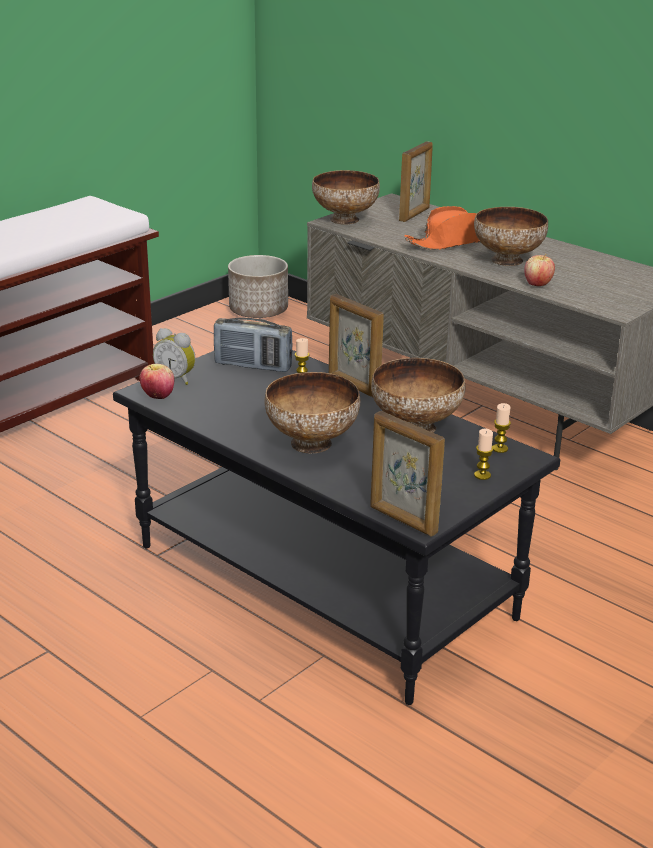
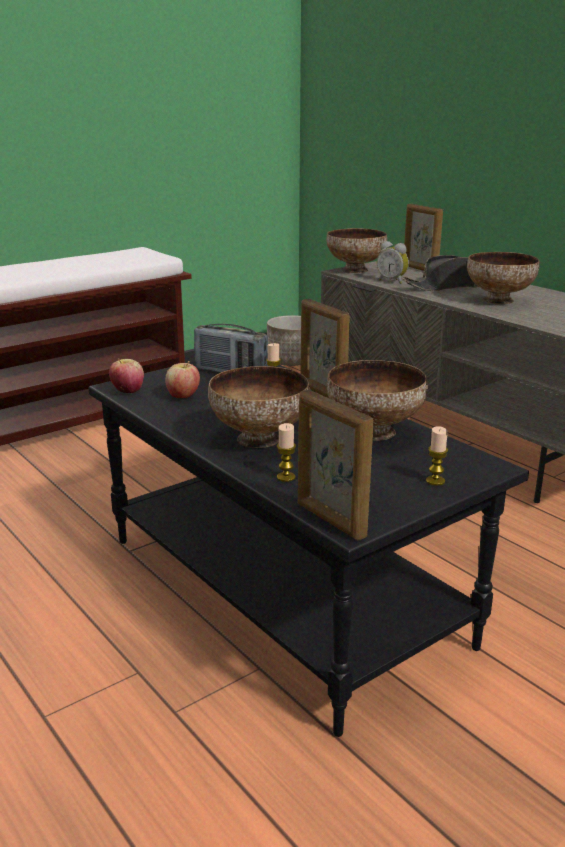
camera: 10 degrees right, 5 degrees down
(176, 378) = (154, 378): alarm clock -> alarm clock (392, 281)
(415, 214) = (419, 269): picture frame -> picture frame turned 105 degrees clockwise
(452, 242) = (449, 286): orange hat -> black hat
(500, 448) = (461, 456): candle -> candle (286, 477)
(538, 284) = (525, 317): apple -> apple (183, 396)

